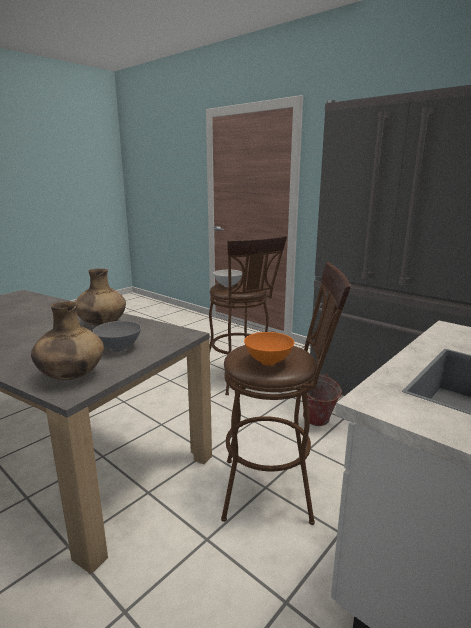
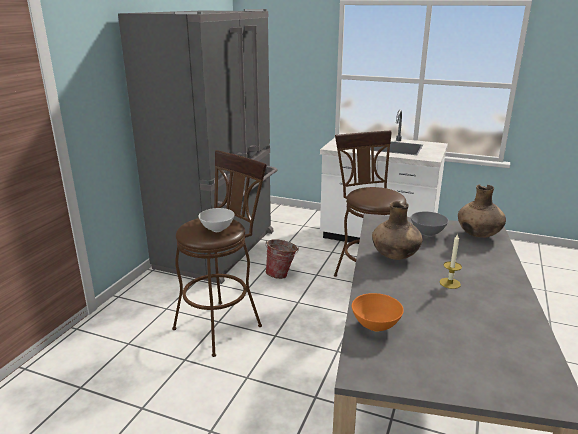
camera: 110 degrees left, 5 degrees up
(31, 331) = (450, 283): none -> candle
(269, 362) = (388, 192): orange bowl -> orange bowl (375, 326)

